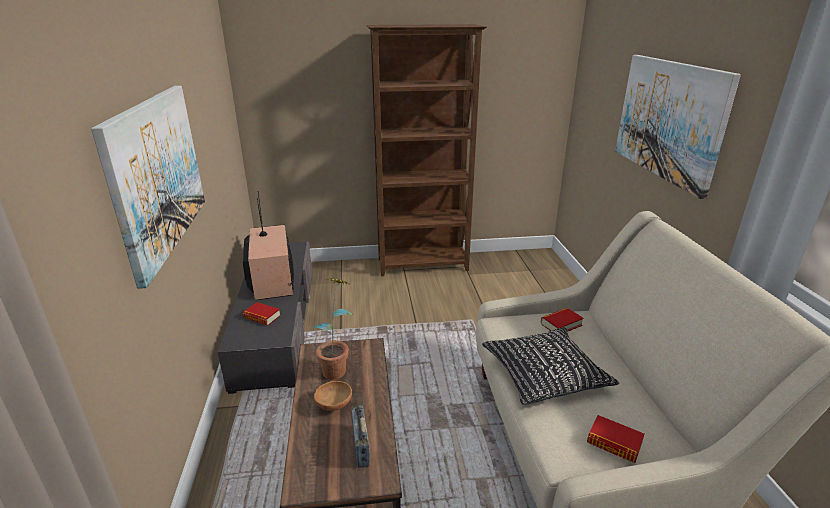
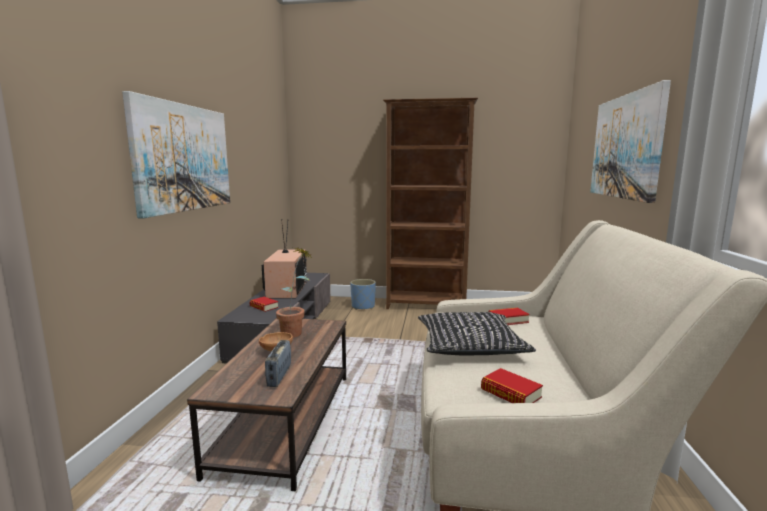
camera: 15 degrees right, 15 degrees down
(353, 275) = (363, 306): none -> blue planter

